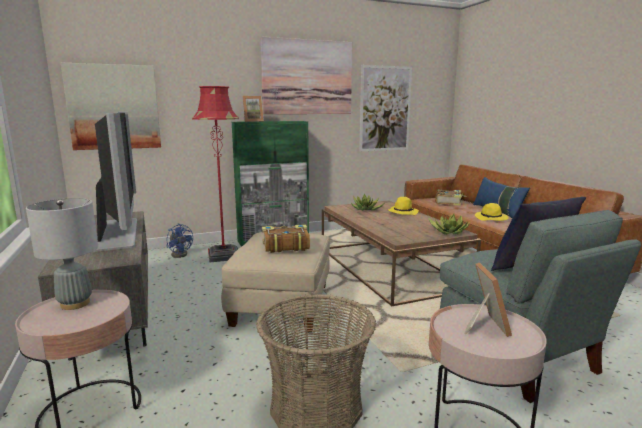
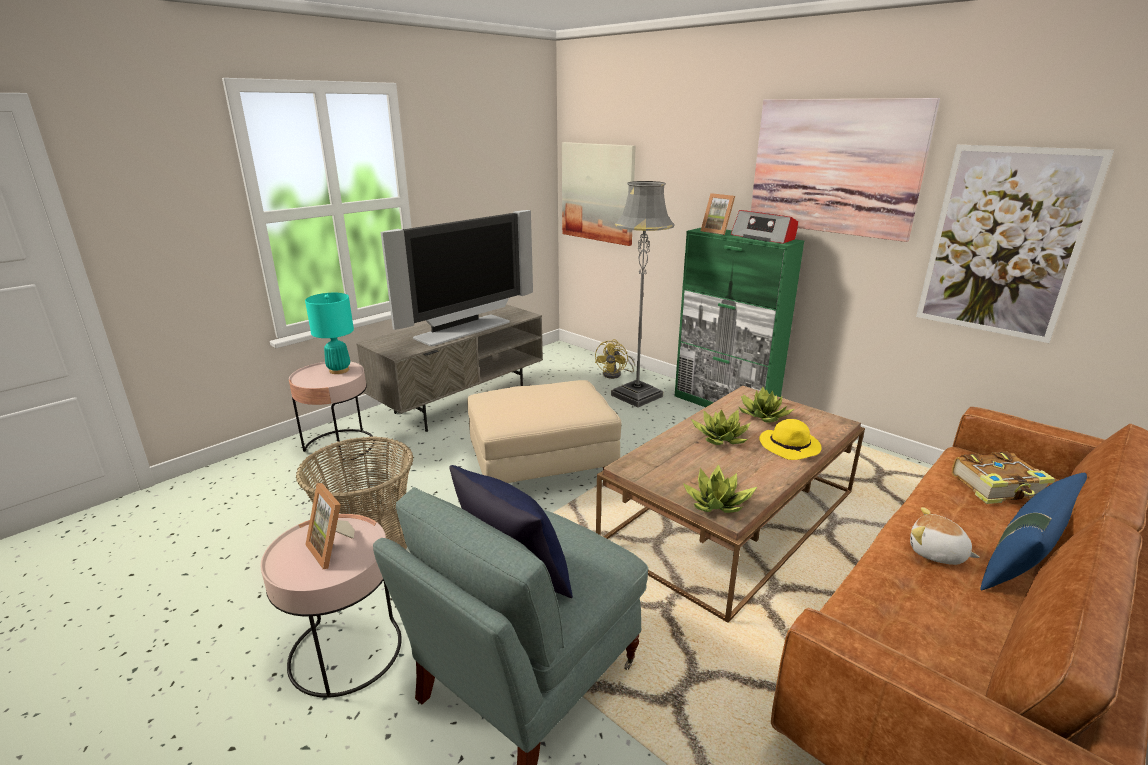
camera: 65 degrees right, 10 degrees up
(75, 304) = (339, 370): grey table lamp -> turquoise table lamp
(180, 254) = (615, 374): blue fan -> yellow fan
(224, 256) = (636, 396): red floor lamp -> grey floor lamp
(283, 121) = (763, 237): none -> radio
(285, 246) = (531, 403): book -> none
(382, 220) = (720, 438): none -> potted plant
(484, 325) = (334, 549): picture frame -> picture frame turned 75 degrees clockwise
(491, 218) = (936, 553): yellow hat -> plush toy

